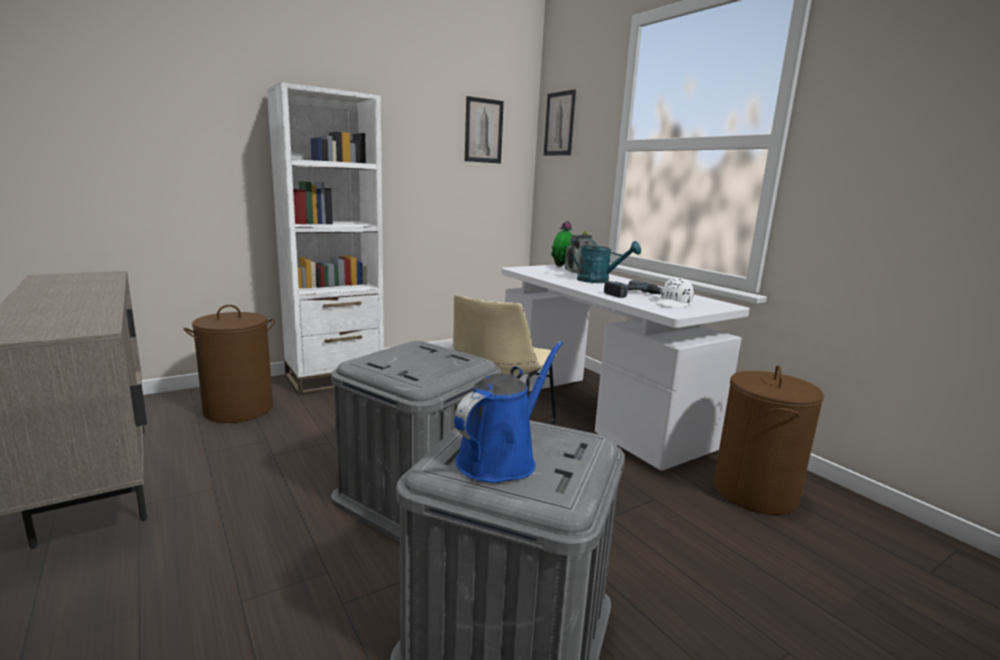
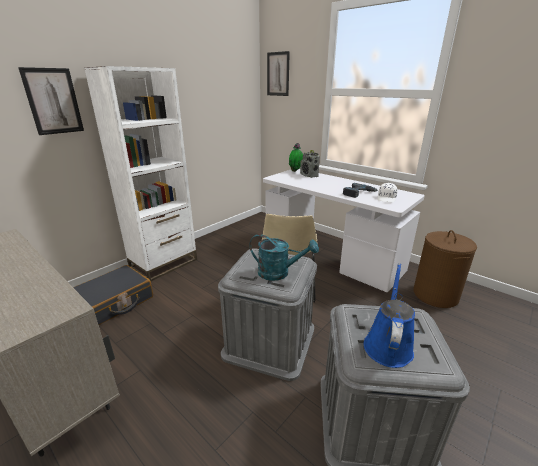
camera: 15 degrees left, 10 degrees up
(239, 409) = (115, 302): brown laundry basket -> black suitcase
(483, 131) = (229, 81): picture -> picture (53, 101)
(599, 281) = (329, 183): turquoise watering can -> turquoise watering can (279, 273)

